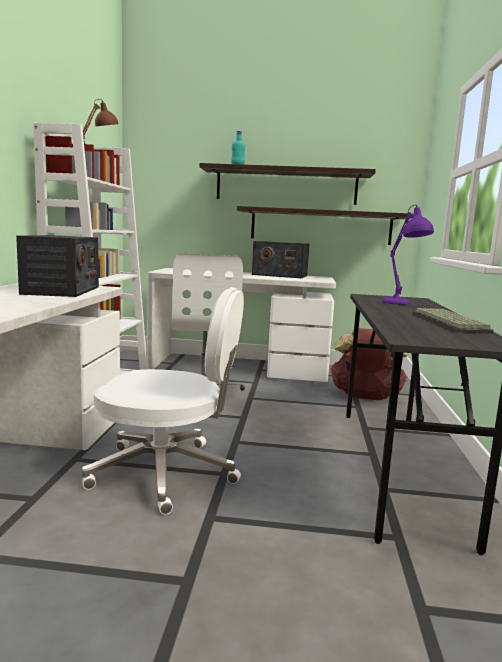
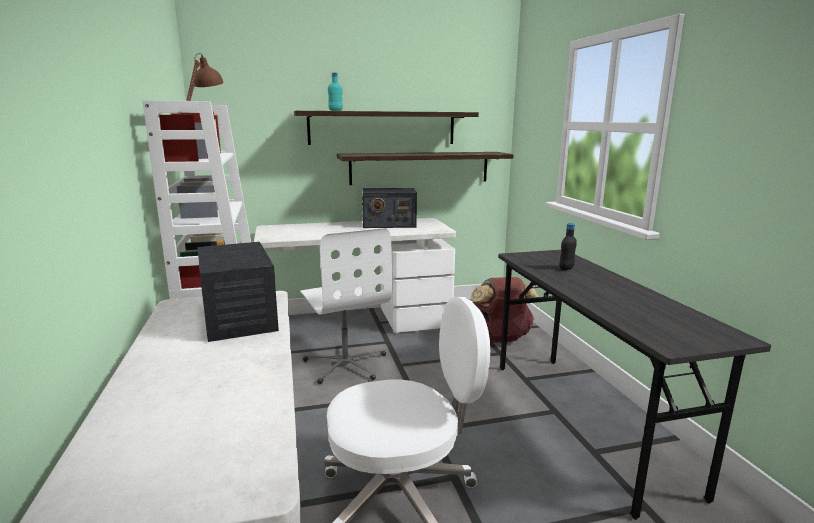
camera: 20 degrees left, 5 degrees up
(402, 304) = (566, 268): purple table lamp -> black bottle
(451, 323) = (648, 300): keyboard -> none

